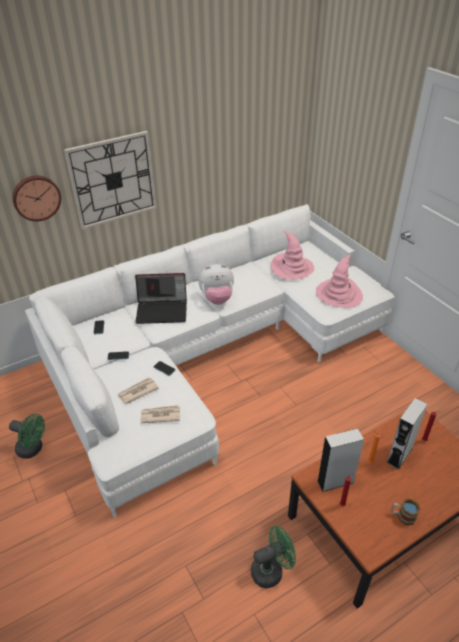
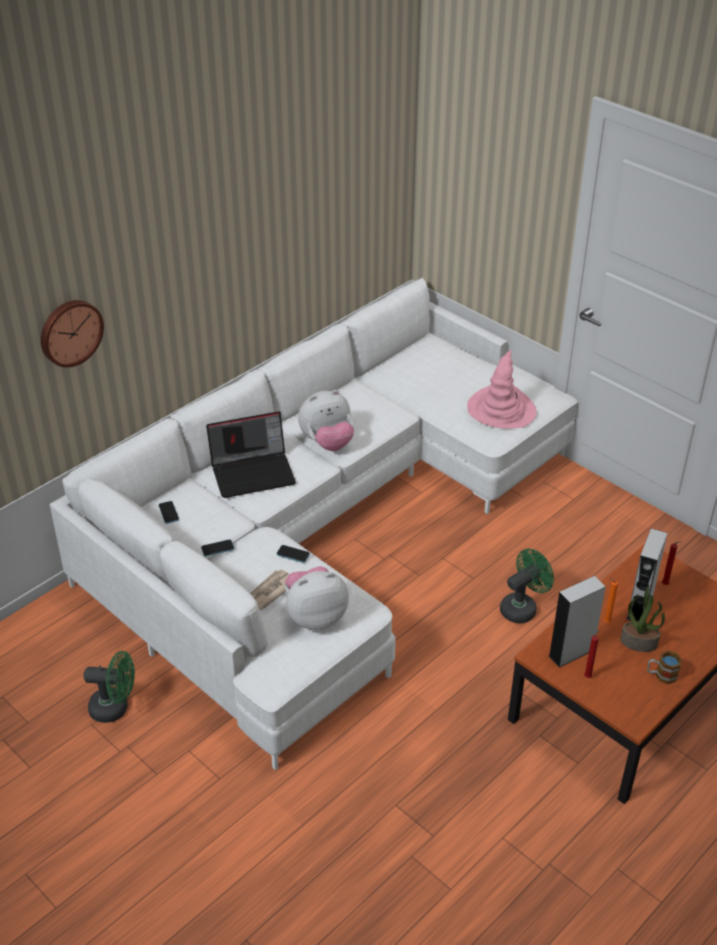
camera: 15 degrees left, 0 degrees up
(113, 180) = (166, 289): wall clock -> none
(160, 415) = (315, 616): newspaper -> plush toy
(271, 570) = (507, 785): green fan -> green fan (522, 607)
(292, 268) = (420, 380): pink hat -> none
(391, 484) = (639, 642): none -> potted plant

